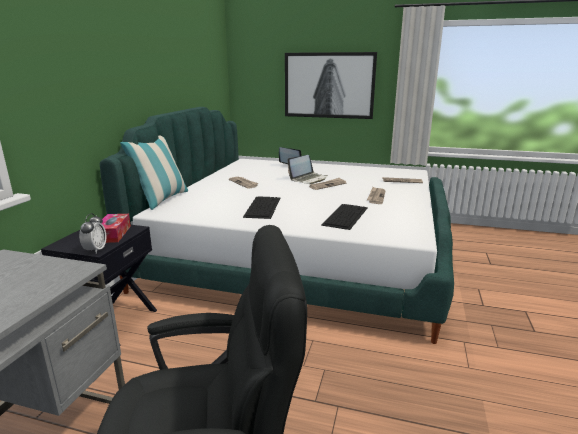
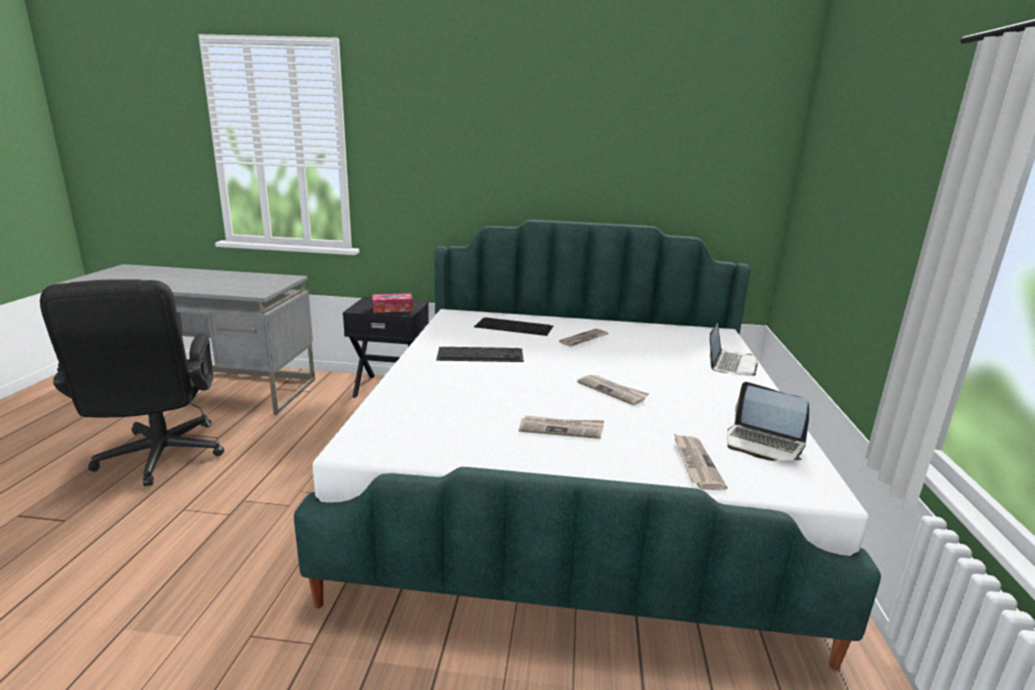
camera: 80 degrees right, 0 degrees up
(95, 250) = (356, 309): alarm clock -> none
(162, 199) = (494, 311): pillow -> none
(308, 179) = (640, 377): laptop -> laptop (763, 444)
(328, 85) = (863, 235): picture -> none
(345, 216) = (452, 402): keyboard -> keyboard (514, 326)

